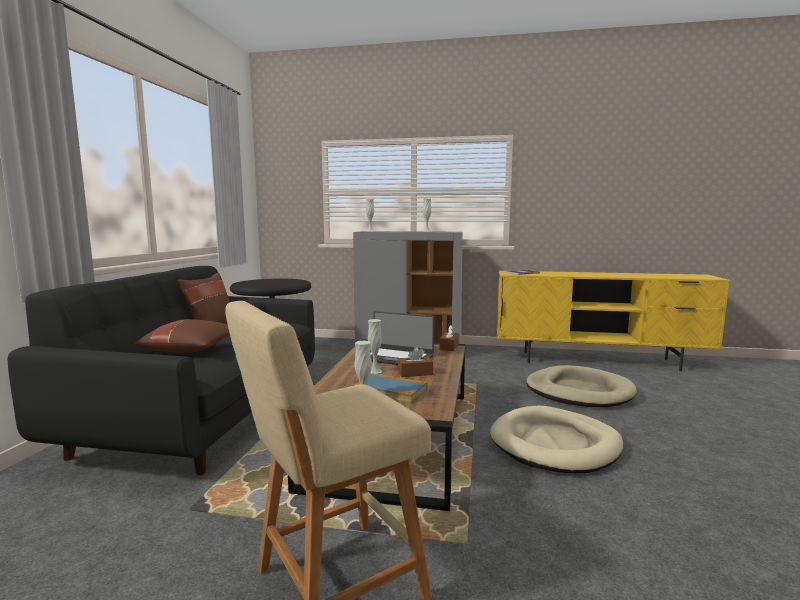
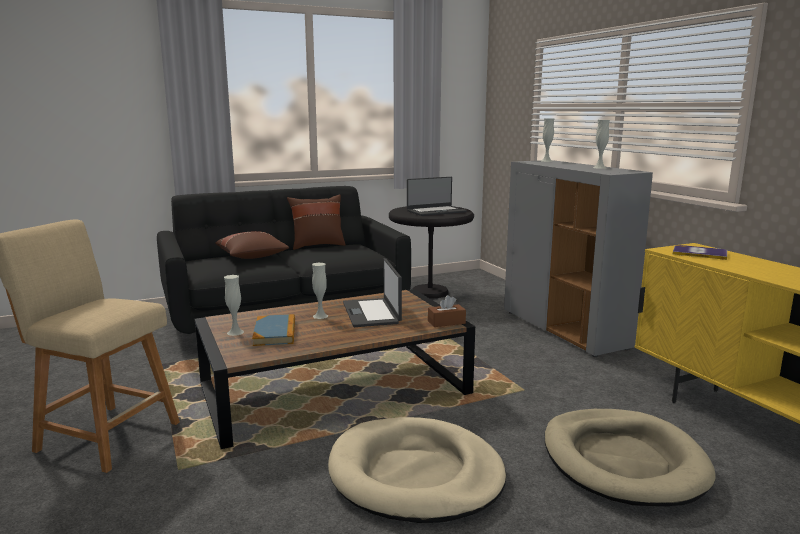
camera: 55 degrees right, 5 degrees up
(276, 282) = (436, 211): none -> laptop
(415, 373) = (335, 329): brown tissue box -> none

